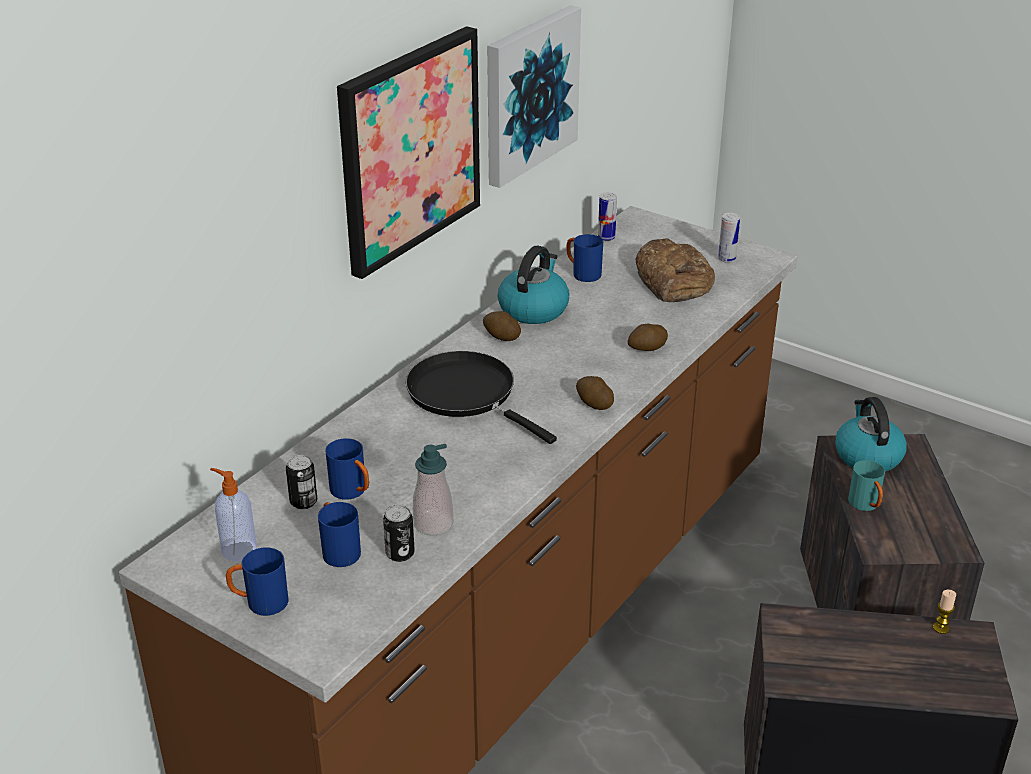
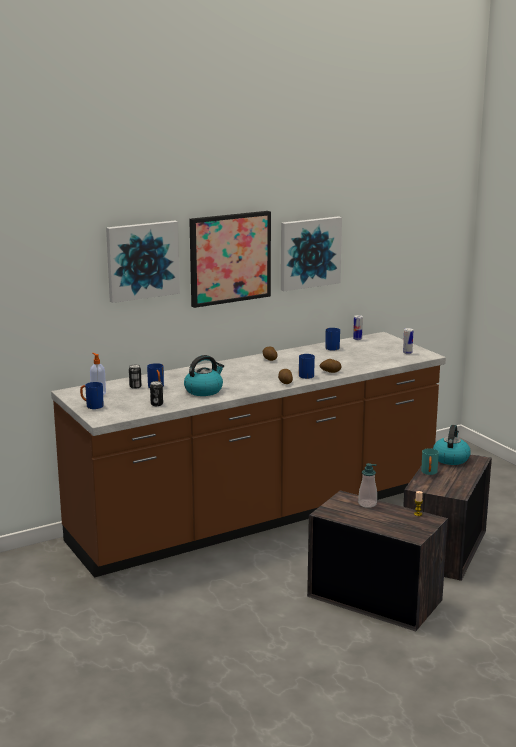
camera: 25 degrees right, 15 degrees down
(258, 211) = (142, 260): none -> picture
(338, 550) = (134, 399): blue mug -> blue mug (306, 375)
(433, 524) = (178, 400): soap dispenser -> soap dispenser (367, 504)
(466, 394) = (234, 371): black frying pan -> none
(533, 309) = (294, 354): kettle -> kettle (204, 390)
(673, 280) = (371, 355): bread -> none

